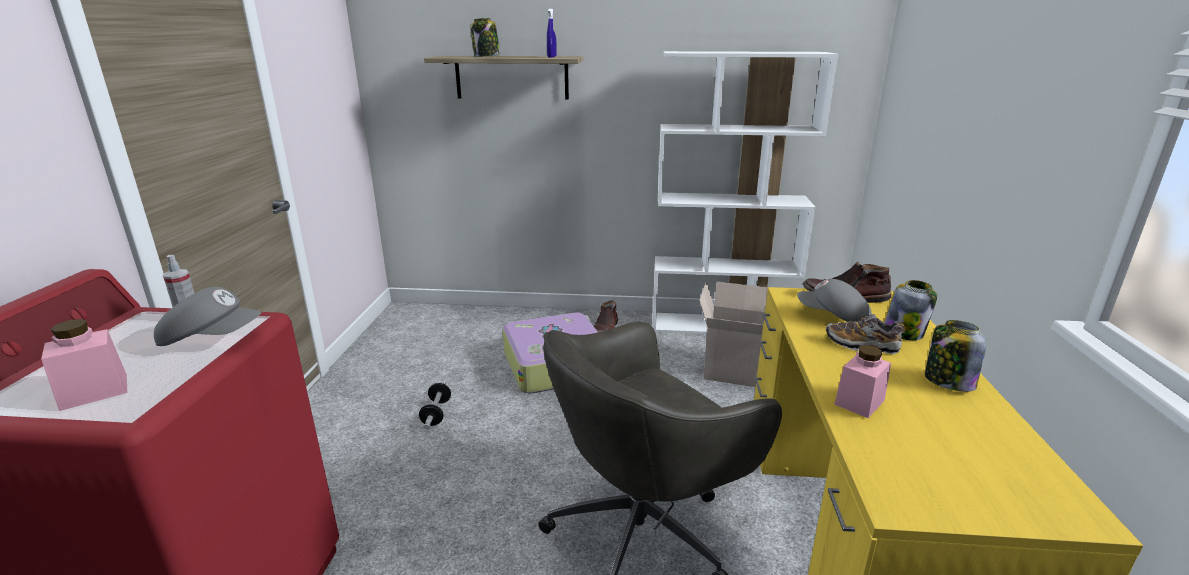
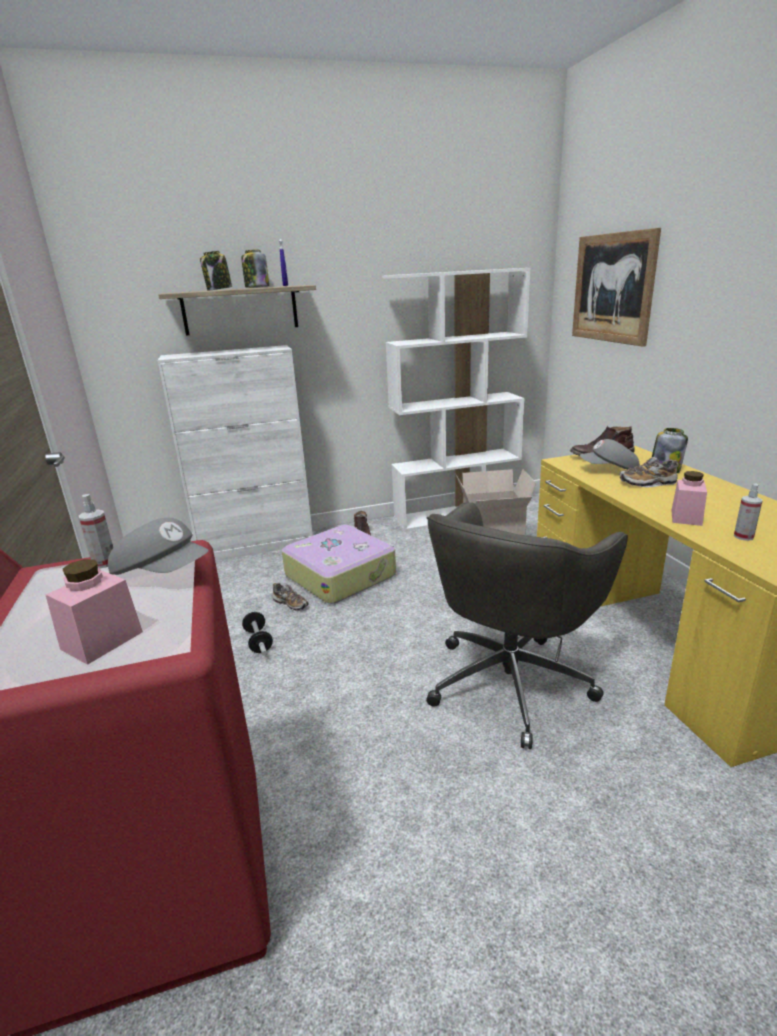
camera: 20 degrees left, 0 degrees up
(212, 338) = (163, 572): grey cap -> grey cap turned 45 degrees clockwise
(490, 383) = (290, 604): none -> shoe
(502, 315) = (257, 546): none -> white cabinet
(906, 447) = (743, 536): none -> spray bottle
(931, 88) = (612, 288): none -> picture
(948, 381) = (723, 493): jar -> jar (257, 287)

